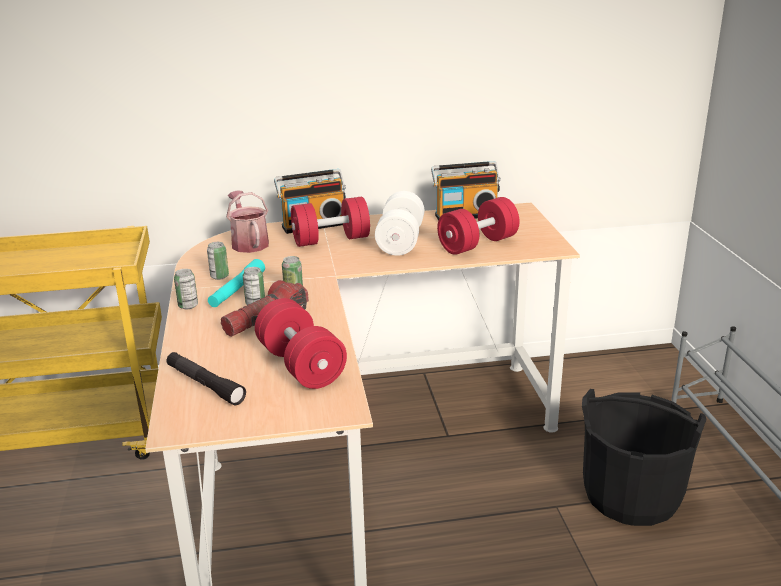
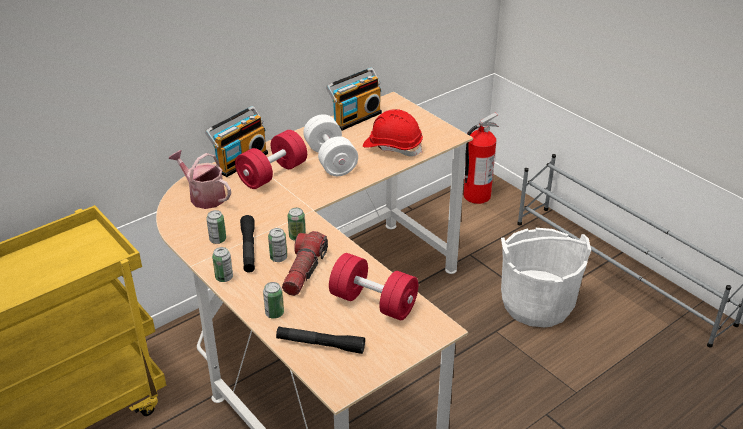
camera: 30 degrees left, 10 degrees up
(195, 346) = (274, 313): none -> can
(237, 290) = (248, 249): turquoise flashlight -> black flashlight
(478, 244) = (392, 147): red dumbbell -> red hard hat
(631, 495) = (536, 304): black bucket -> white bucket
(639, 365) = (476, 196): none -> fire extinguisher

